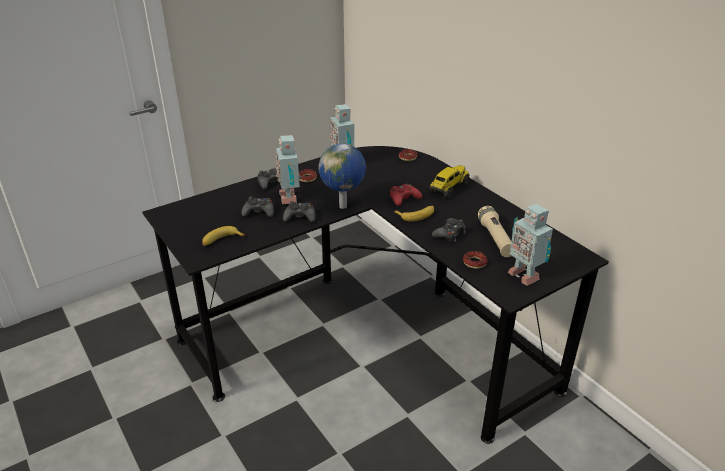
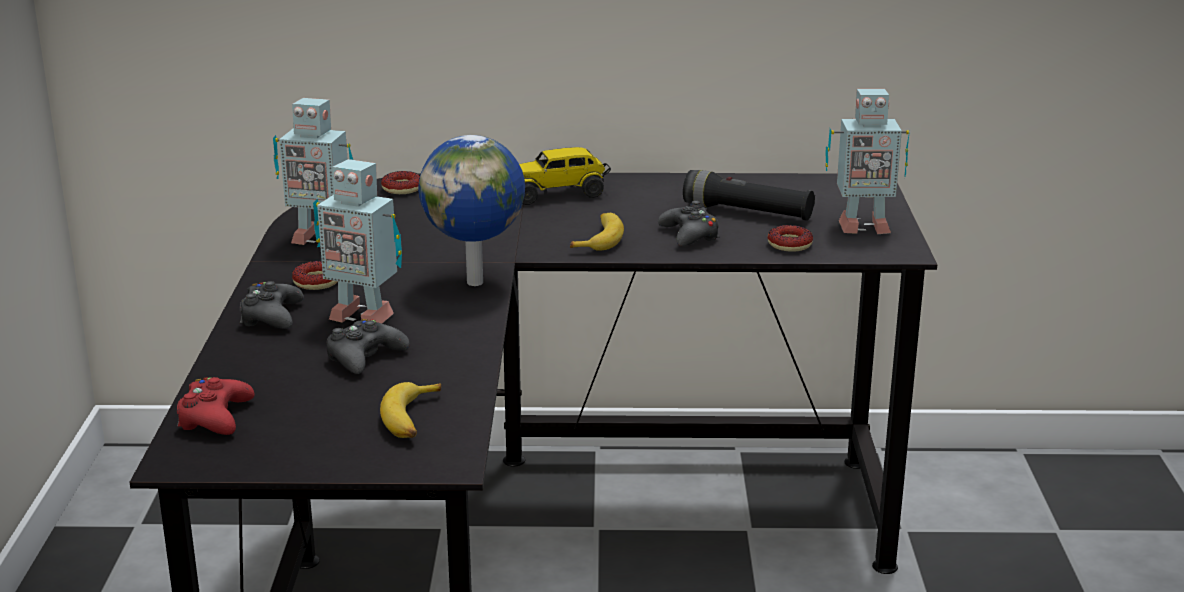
camera: 55 degrees left, 10 degrees down
(300, 217) = (448, 326): black game controller -> none
(404, 198) = (531, 232): red game controller -> red game controller (215, 417)
(448, 188) = (556, 194): toy truck -> toy truck turned 90 degrees counterclockwise
(495, 238) = (747, 212): beige flashlight -> black flashlight

